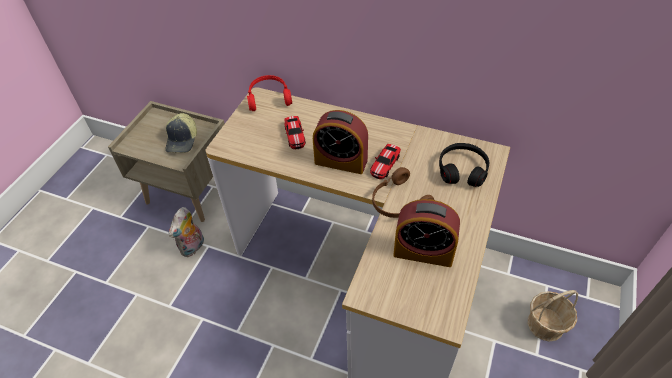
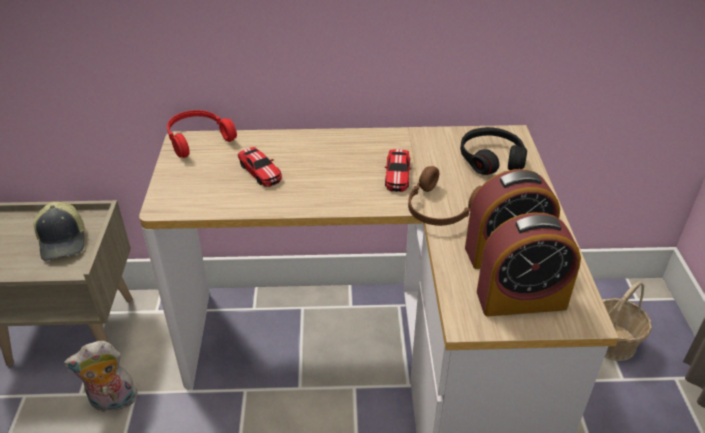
camera: 25 degrees left, 10 degrees down
(193, 248) = (112, 402): plush toy -> plush toy turned 75 degrees clockwise
(341, 161) = (340, 185): alarm clock -> alarm clock (521, 299)

